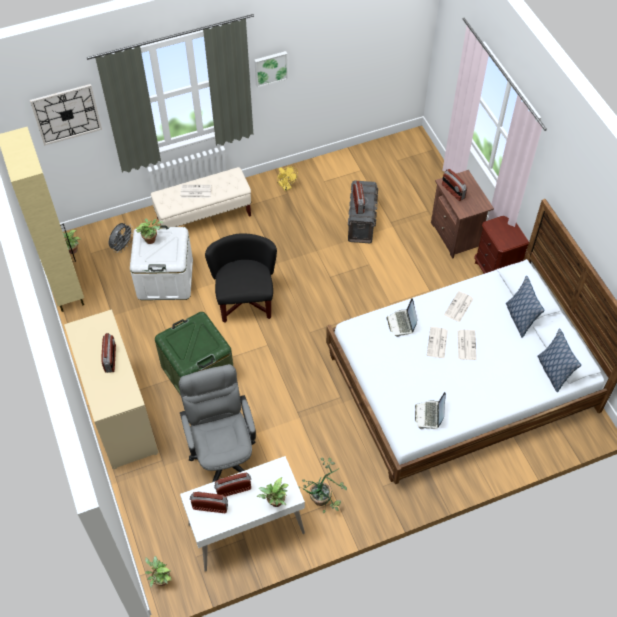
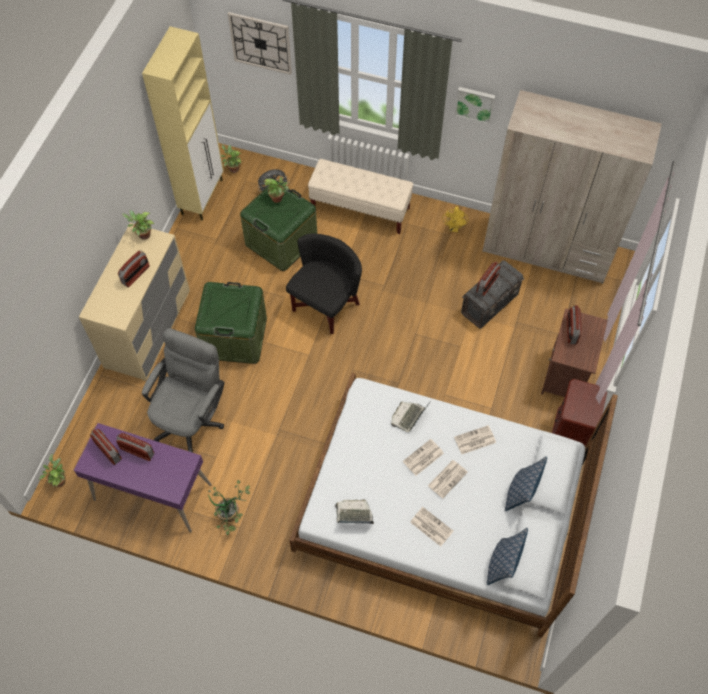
camera: 40 degrees right, 5 degrees up
(165, 279) = (281, 241): white storage box -> green storage box
(195, 191) = (355, 181): newspaper -> newspaper (430, 526)
(246, 529) = (152, 493): white desk -> purple desk
(275, 502) = (157, 486): potted plant -> potted plant (143, 235)
(365, 161) = (547, 250): none -> beige wardrobe
(429, 415) = (354, 515): laptop -> laptop turned 45 degrees clockwise

